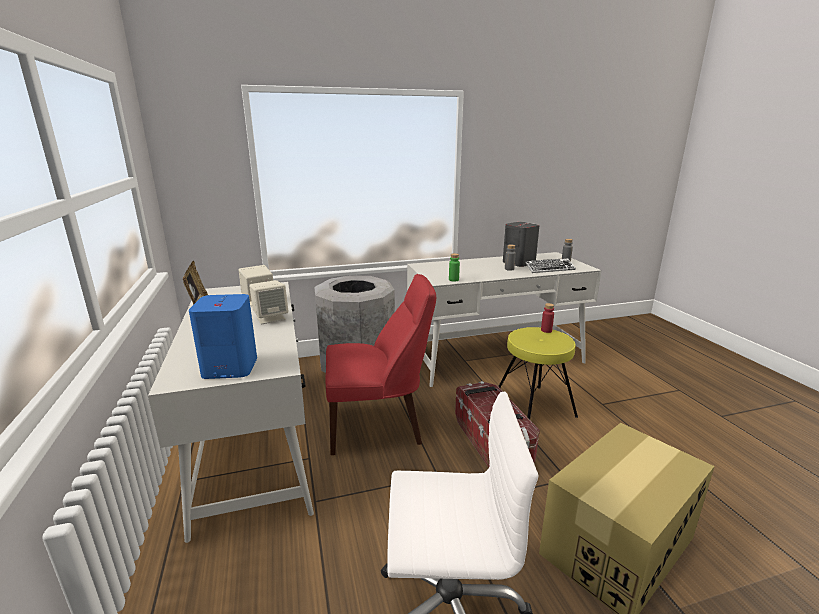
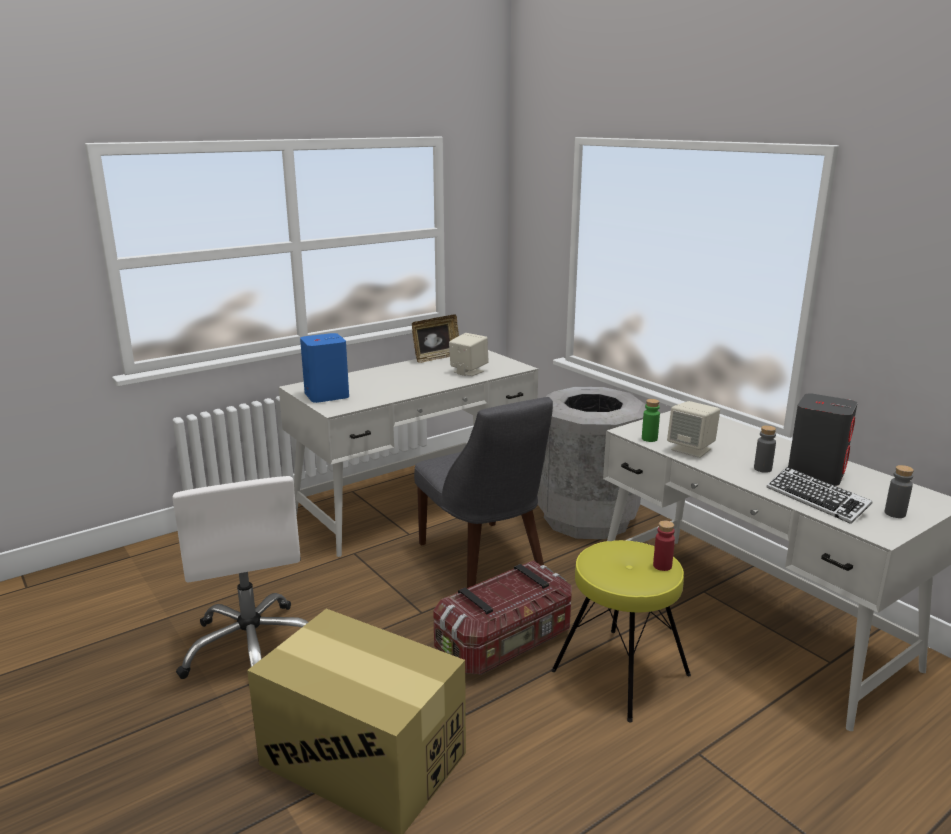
camera: 70 degrees right, 0 degrees up
(271, 318) = (431, 384): beige speaker -> beige speaker (691, 449)
(379, 426) = (484, 558): red chair -> grey chair

